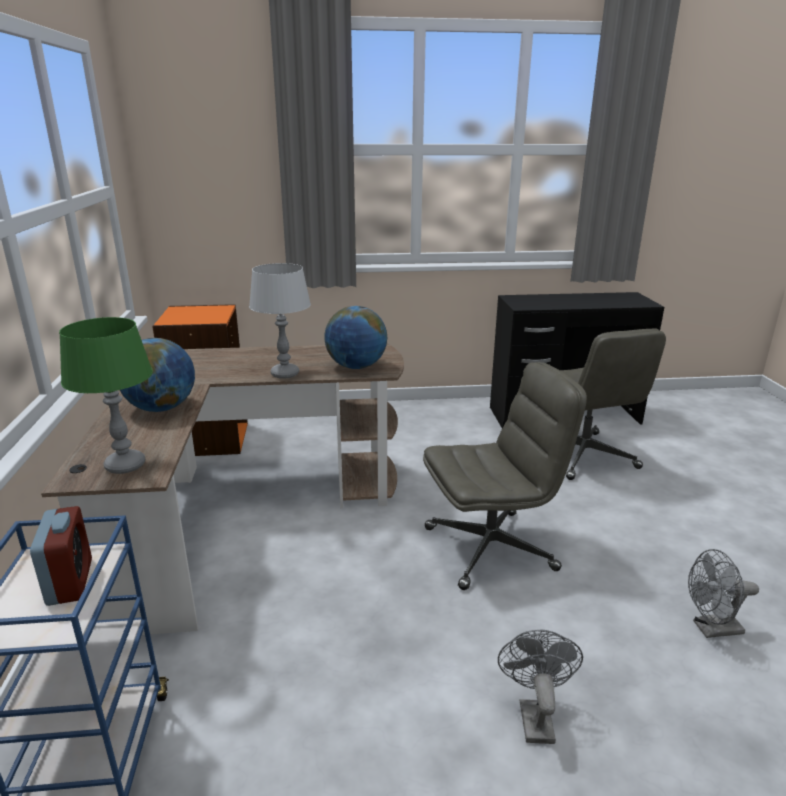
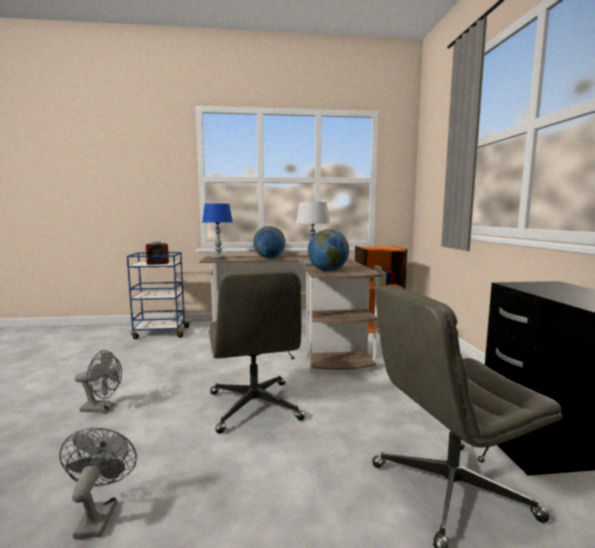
camera: 90 degrees right, 15 degrees down
(125, 465) = (218, 258): green table lamp -> blue table lamp

